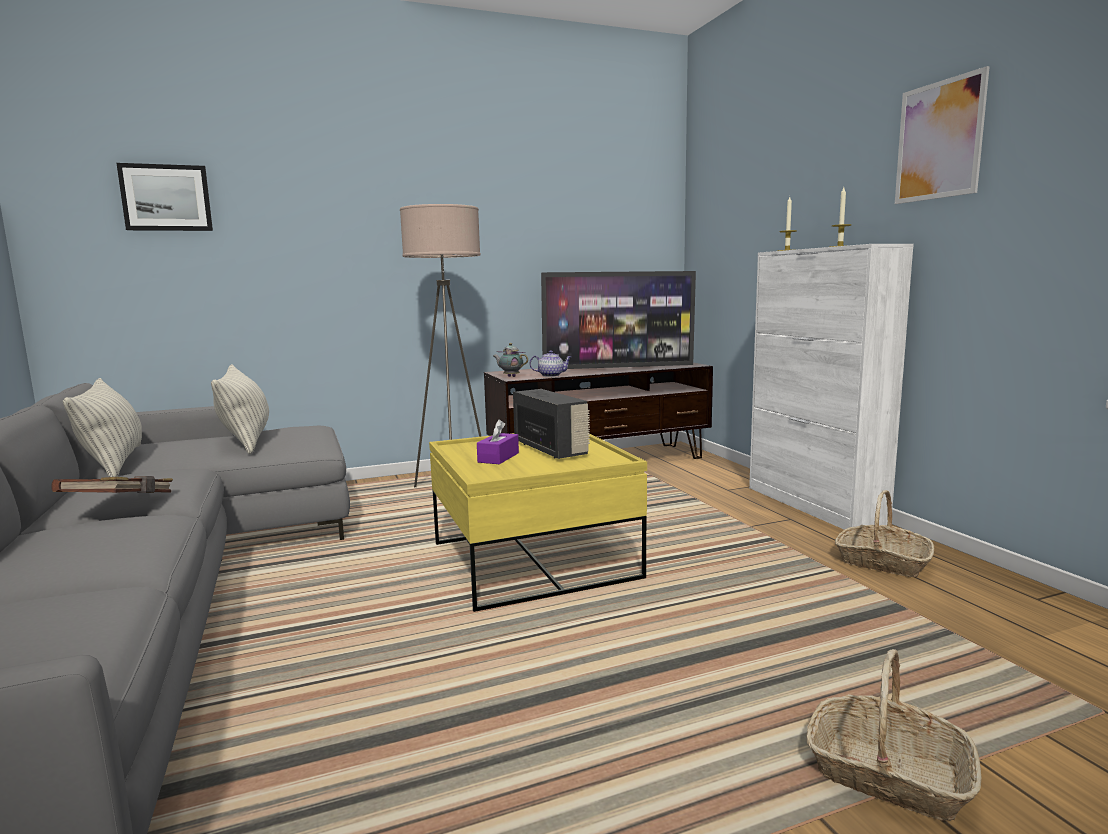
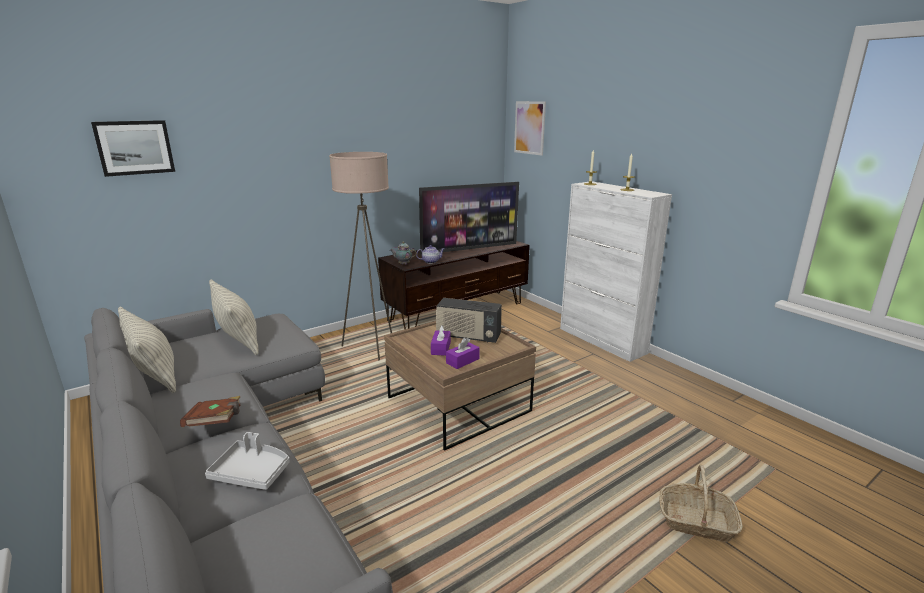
camera: 15 degrees left, 10 degrees up
(99, 553) = (252, 472): none -> grey tray
(518, 470) = (462, 361): none -> purple tissue box
(533, 561) = (458, 405): yellow coffee table -> brown coffee table
(551, 449) = (468, 336): radio -> radio turned 150 degrees clockwise
(882, 562) = (652, 383): basket -> none
(939, 140) = (691, 135): picture -> picture (529, 128)

